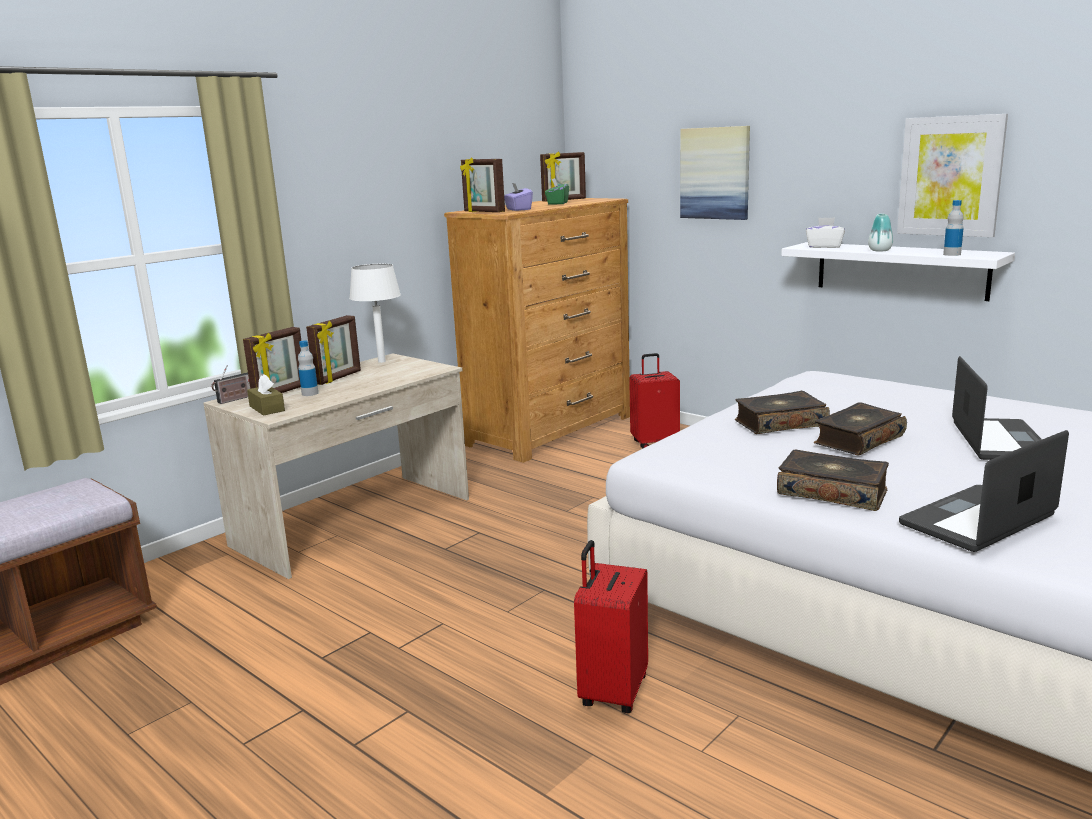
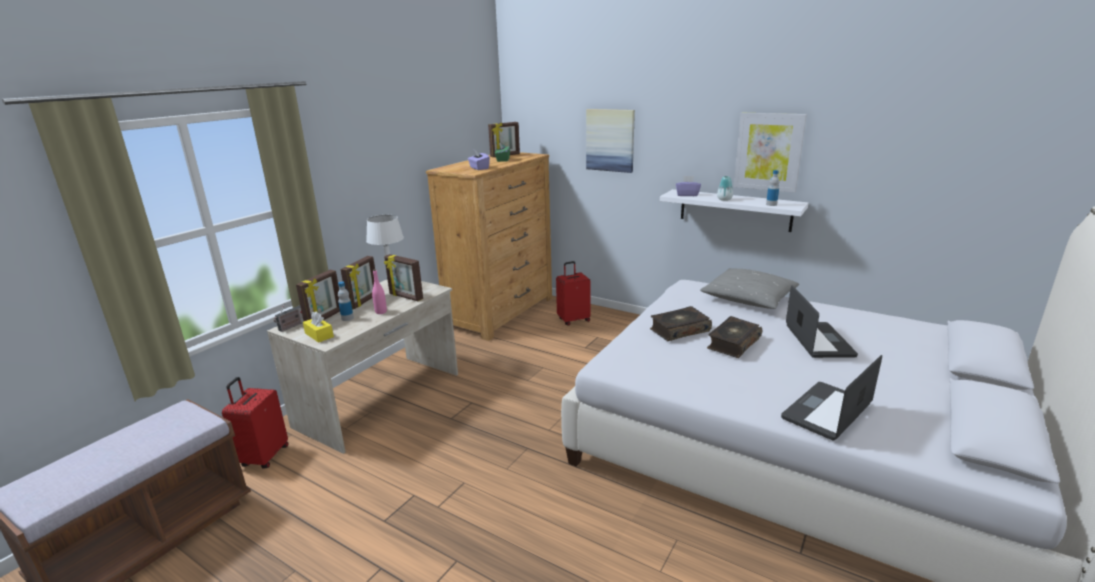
camera: 10 degrees left, 5 degrees up
(267, 408) = (319, 335): brown tissue box -> yellow tissue box
(356, 388) = (381, 312): none -> pink bottle
(483, 212) = (455, 171): picture frame -> picture frame (405, 297)
(612, 692) = (592, 529): red suitcase -> red suitcase (264, 457)
(824, 246) = (687, 195): white tissue box -> purple tissue box
(832, 492) = (731, 392): book -> none
(905, 392) = (748, 299): none -> grey pillow

